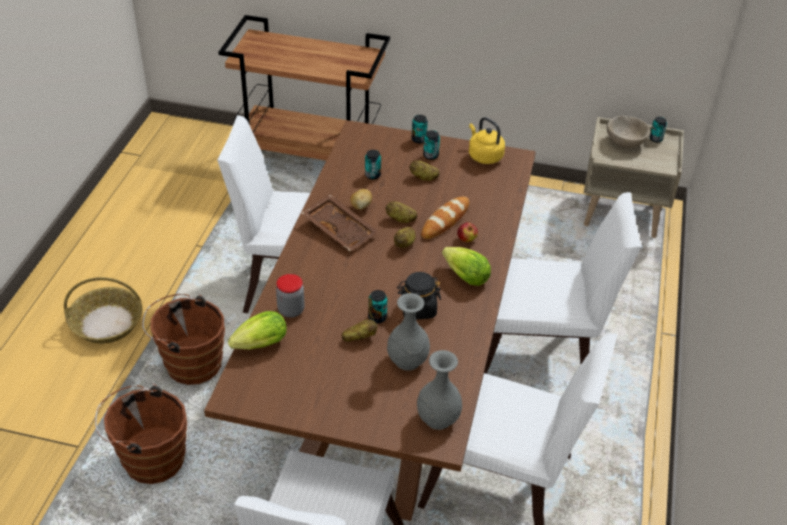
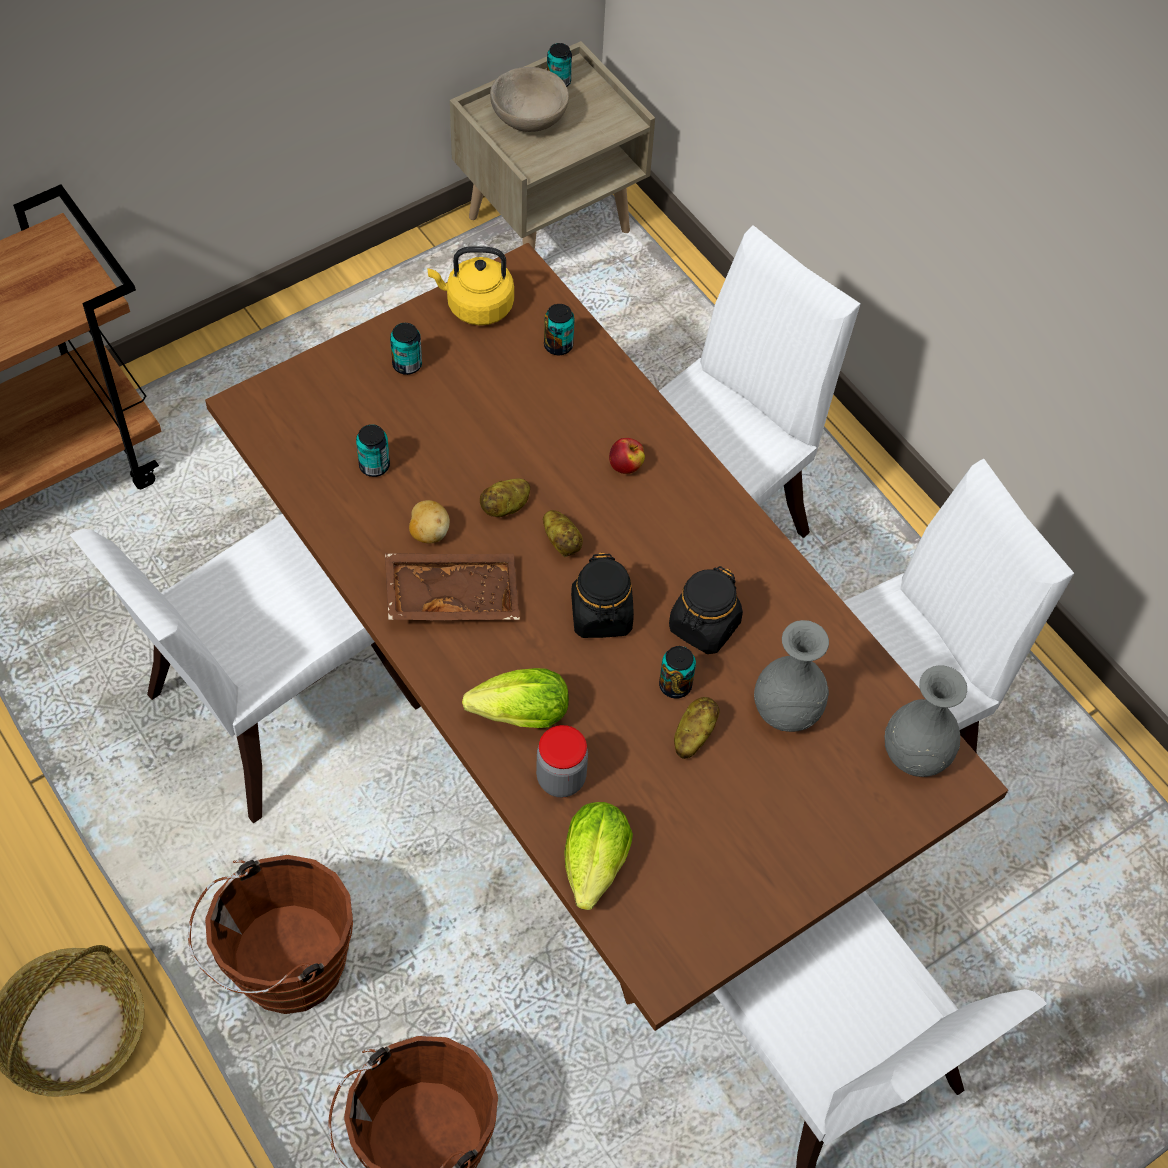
camera: 50 degrees left, 15 degrees up
(384, 276) = (601, 615): none -> black jar
(419, 139) = (355, 349): can -> can (558, 345)
(423, 177) = (446, 410): potato -> none
(445, 220) = (563, 458): bread -> none
(463, 275) = (691, 526): lettuce -> lettuce (515, 715)

